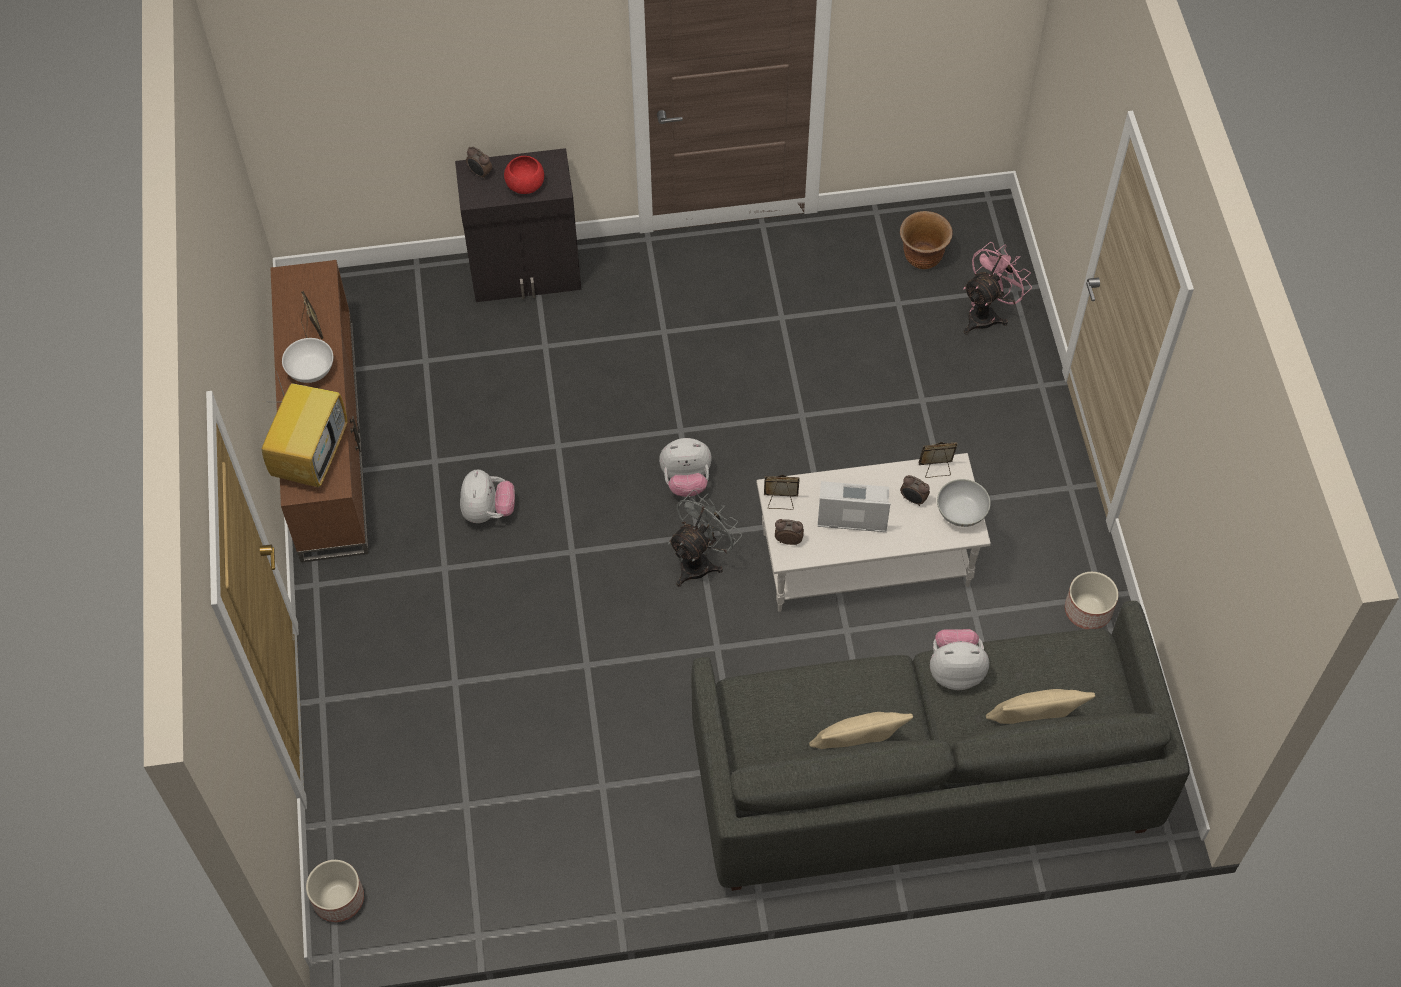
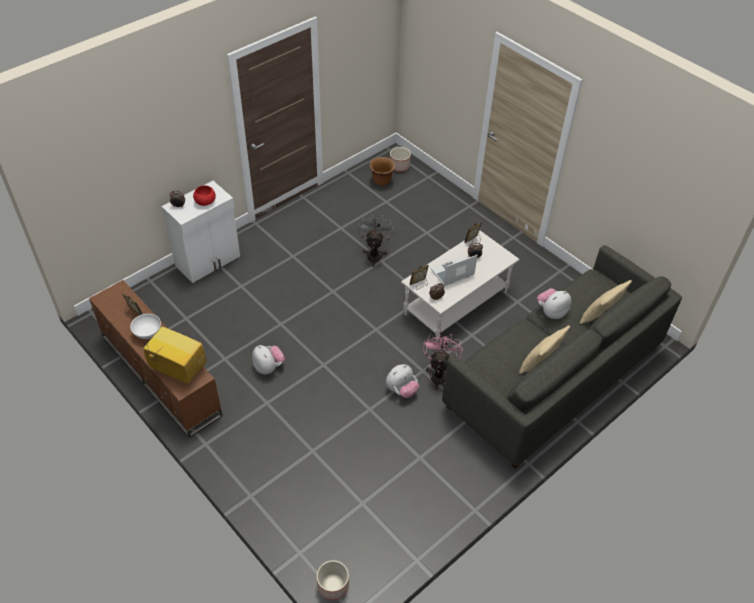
camera: 35 degrees left, 10 degrees down
(311, 454) = (177, 370): television -> television turned 45 degrees counterclockwise
(526, 275) = (209, 261): black cabinet -> white cabinet
(686, 480) = (352, 310): plush toy -> plush toy (401, 390)
(700, 561) = (385, 339): grey fan -> grey fan (374, 254)
(961, 513) = (497, 253): white bowl -> none
(987, 314) = (425, 190): pink fan -> pink fan (439, 373)
(1088, 610) = (560, 278): planter -> planter (400, 166)

